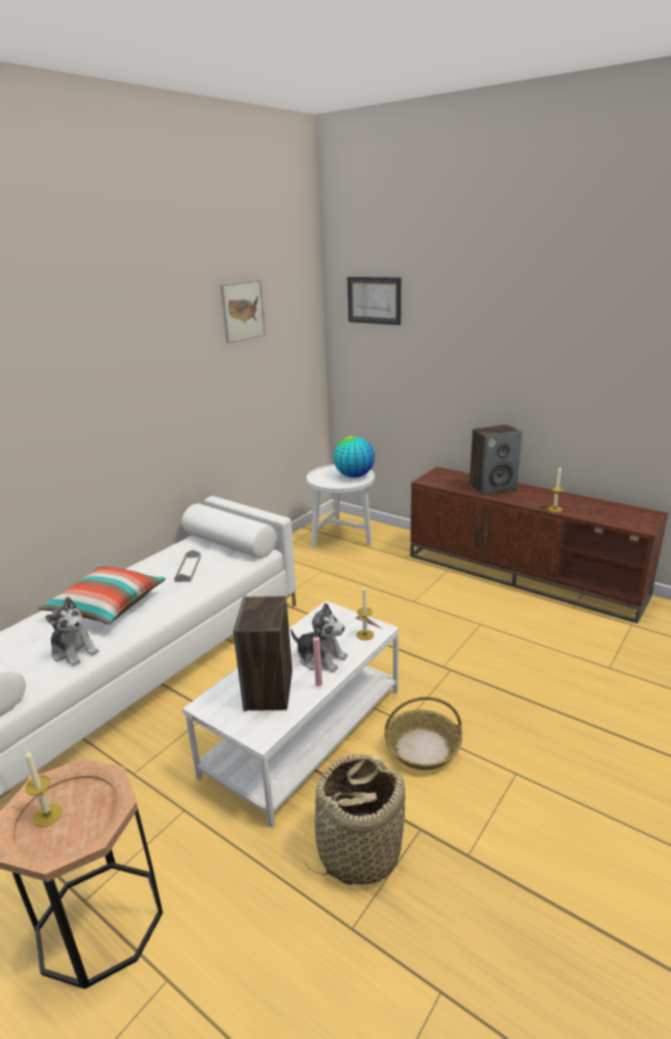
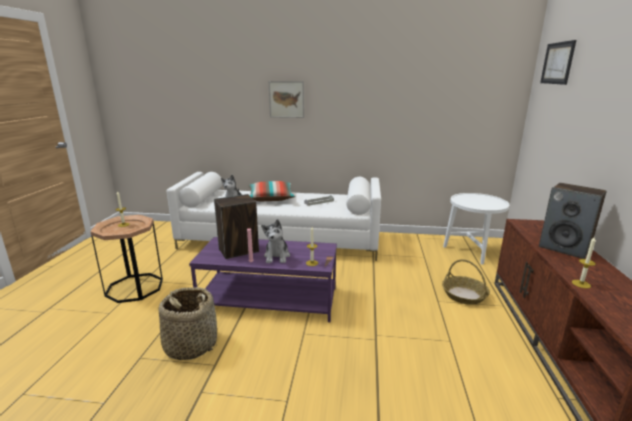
camera: 60 degrees right, 5 degrees down
(243, 310) = (437, 63): picture -> picture (286, 99)
(304, 731) = (270, 299): white coffee table -> purple coffee table
(354, 476) = (487, 204): globe -> none
(423, 747) = (284, 347): basket -> basket (464, 295)

